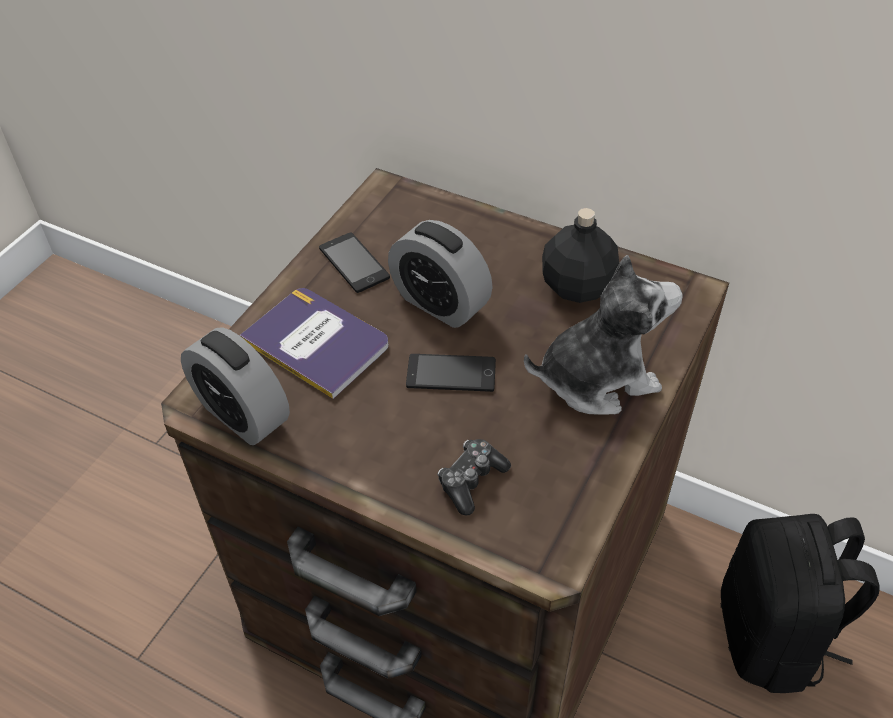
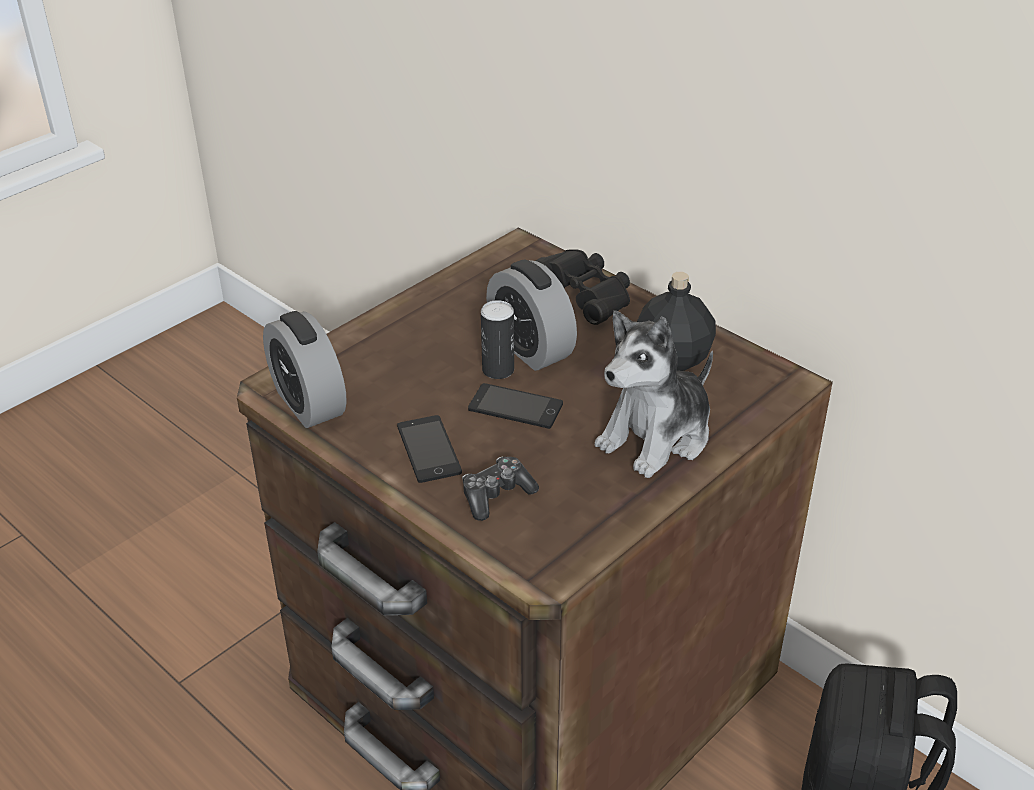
camera: 15 degrees right, 10 degrees down
(316, 342) = (400, 359): book -> none
(354, 263) = (462, 302): phone -> phone (429, 449)
(418, 334) = (498, 370): none -> can
(472, 237) = (586, 299): none -> black binoculars
(597, 378) = (657, 437): plush toy -> plush toy turned 135 degrees clockwise

